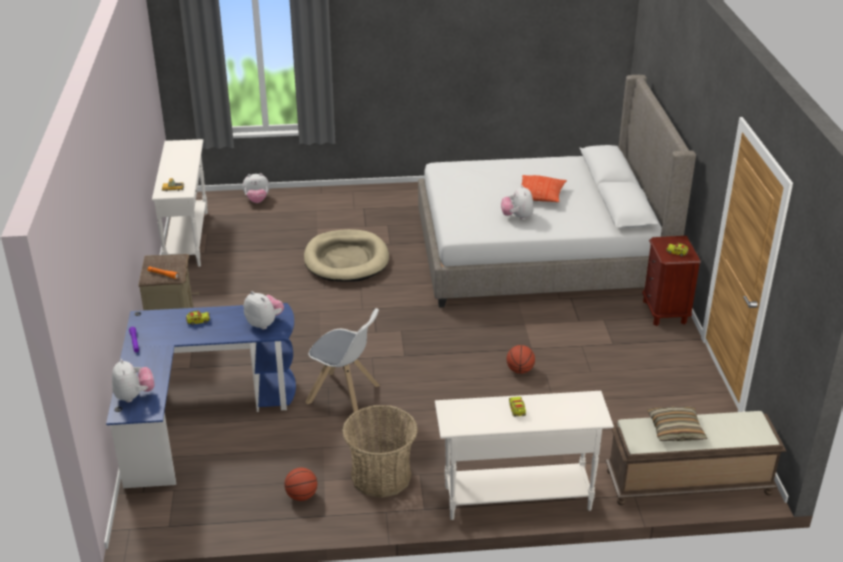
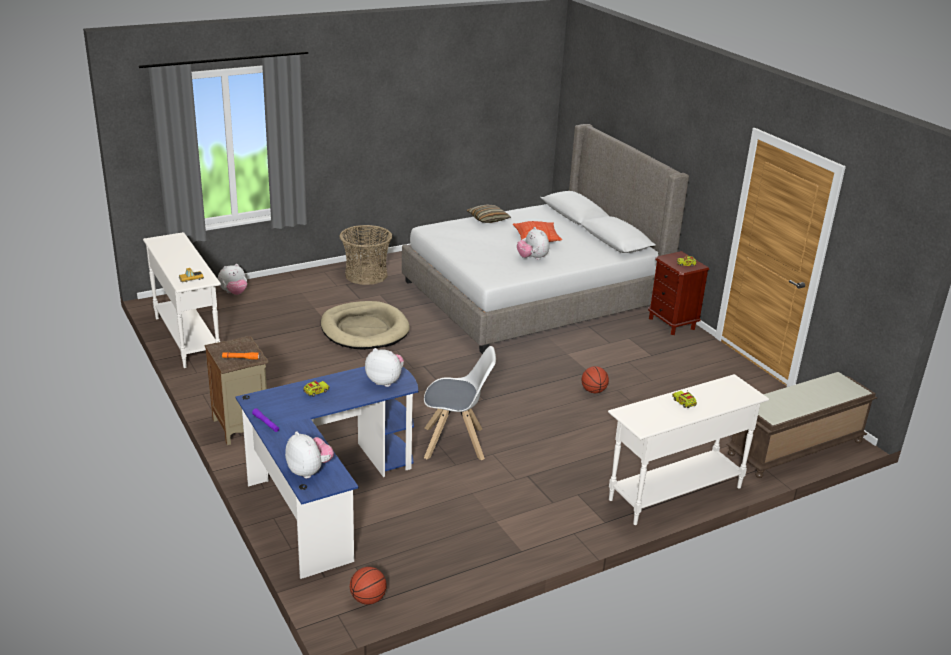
camera: 25 degrees left, 5 degrees down
(301, 496) = (486, 540): basketball -> basketball (368, 599)
(381, 476) = (544, 504): basket -> basket (366, 275)
(675, 430) = (791, 399): pillow -> pillow (488, 219)

